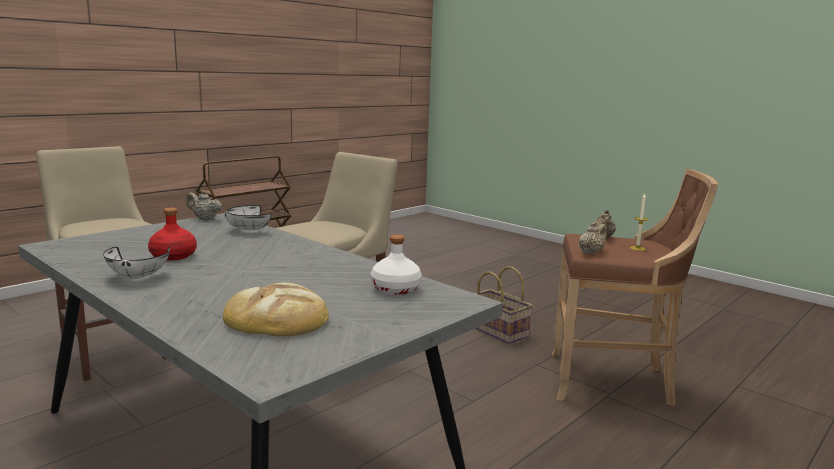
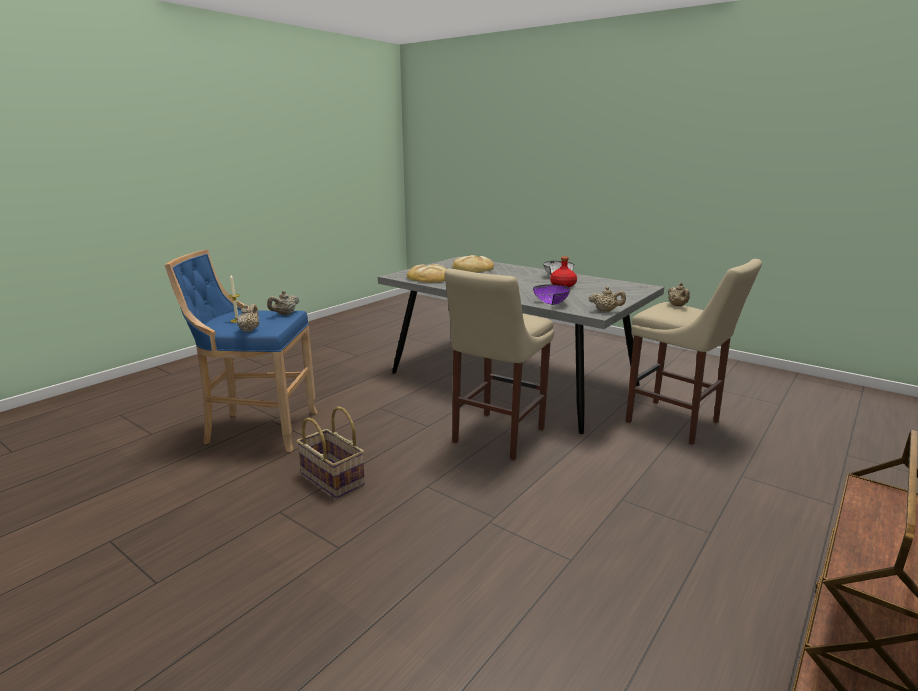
camera: 175 degrees right, 5 degrees up
(87, 228) = (677, 306): none -> beige teapot
(247, 230) = (553, 303): white bowl -> purple bowl
(395, 289) = (429, 278): white bottle -> bread
(614, 381) = (258, 429): brown stool -> blue stool

